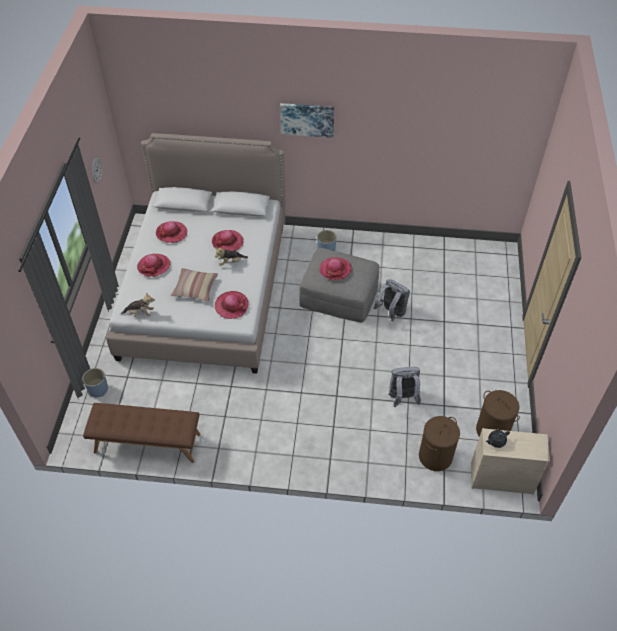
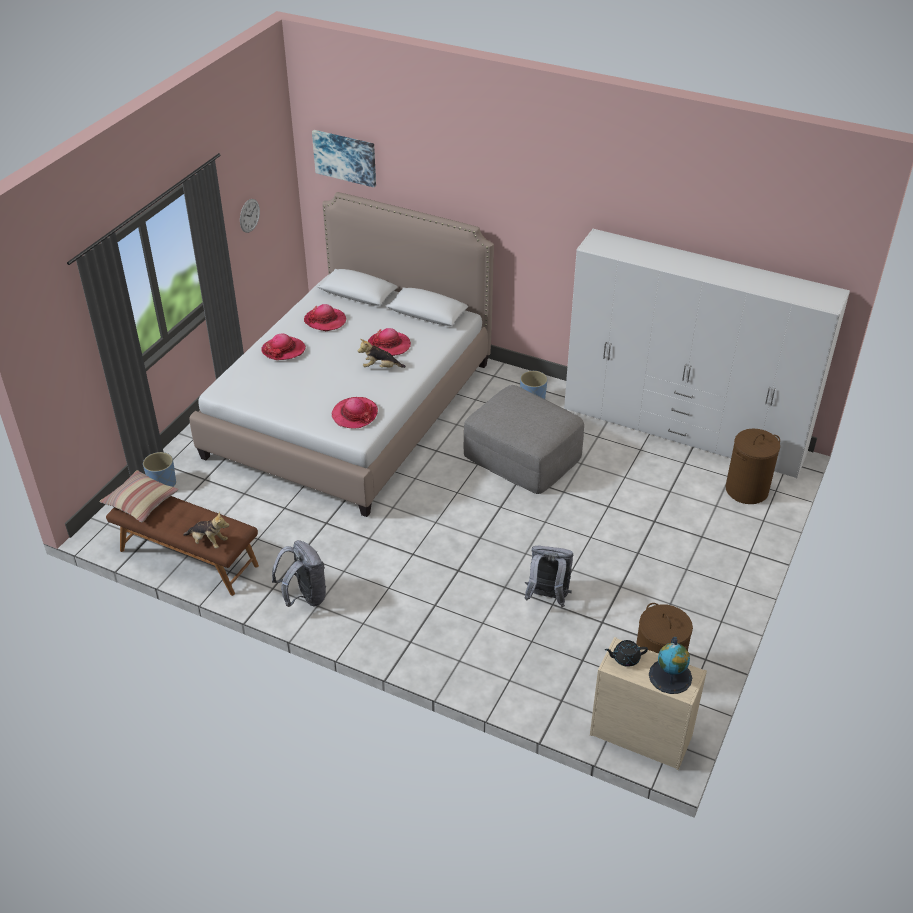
camera: 20 degrees right, 10 degrees down
(140, 313) = (239, 396): plush toy -> plush toy (208, 541)
(195, 288) = (320, 385): pillow -> pillow (141, 502)
(307, 119) = (528, 204): picture -> picture (345, 157)
(335, 269) = (517, 411): hat -> none
(391, 313) = (584, 493): grey backpack -> grey backpack (304, 597)
(433, 248) = (682, 431): none -> white wardrobe
(435, 456) = (557, 680): brown laundry basket -> brown laundry basket (746, 490)
(528, 445) = (670, 676): none -> globe

